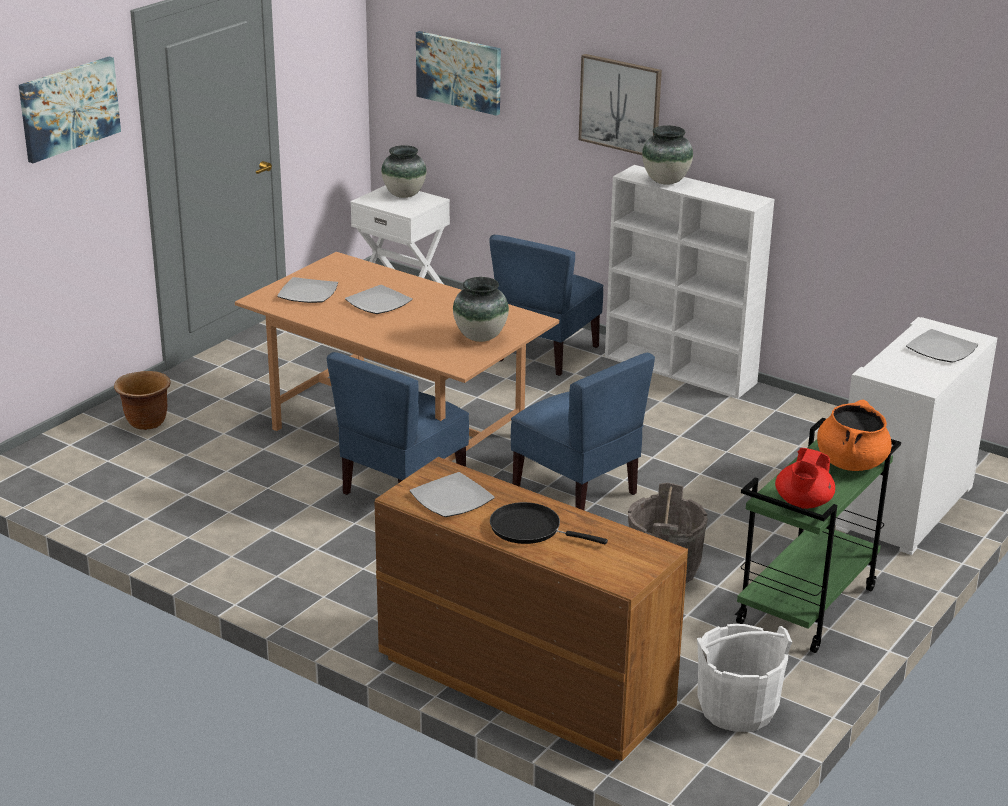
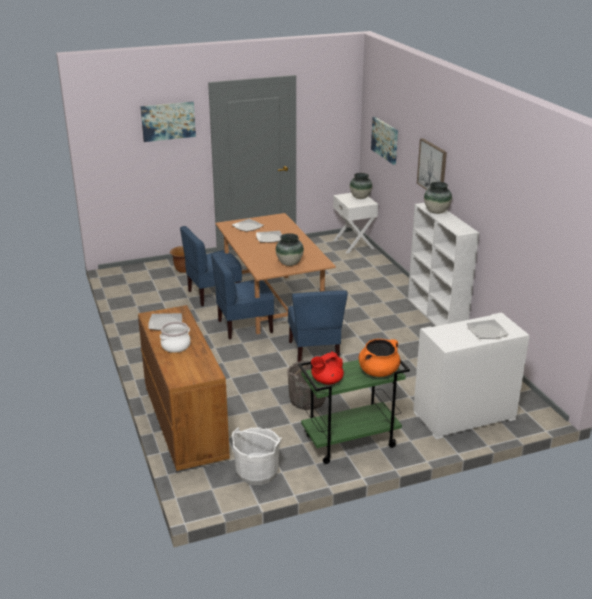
camera: 35 degrees right, 0 degrees up
(530, 529) = (175, 346): black frying pan -> cooking pot
(546, 353) = (381, 289): blue chair -> blue chair (213, 294)

